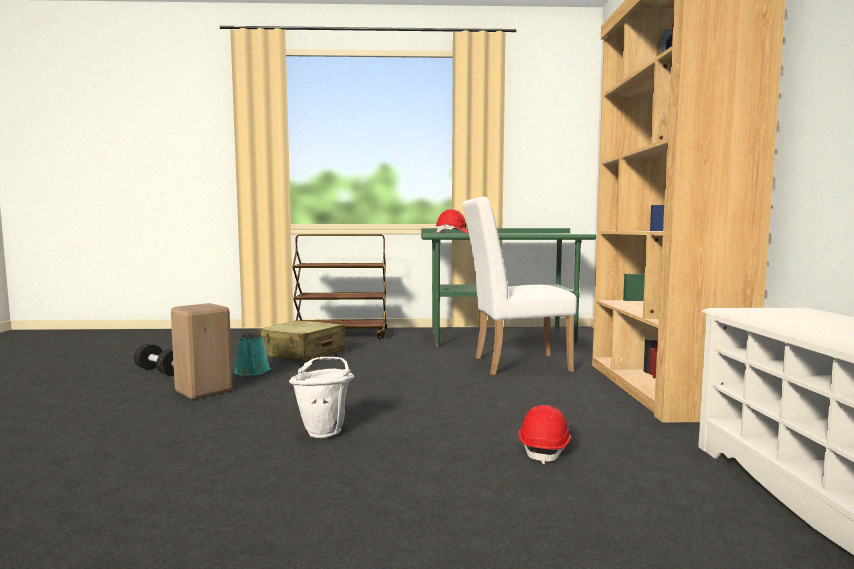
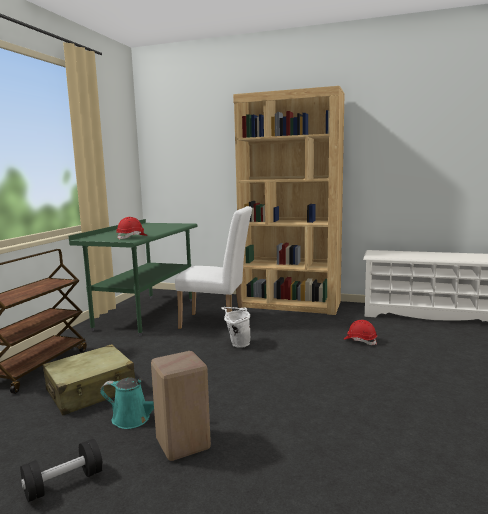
camera: 70 degrees left, 5 degrees up
(325, 430) = (315, 390): white bucket -> white bucket (237, 344)
(513, 364) = (217, 322): white chair -> white chair turned 90 degrees counterclockwise

